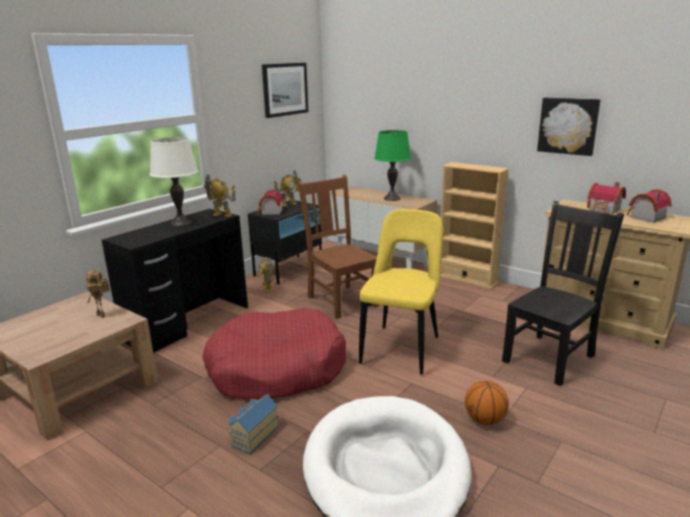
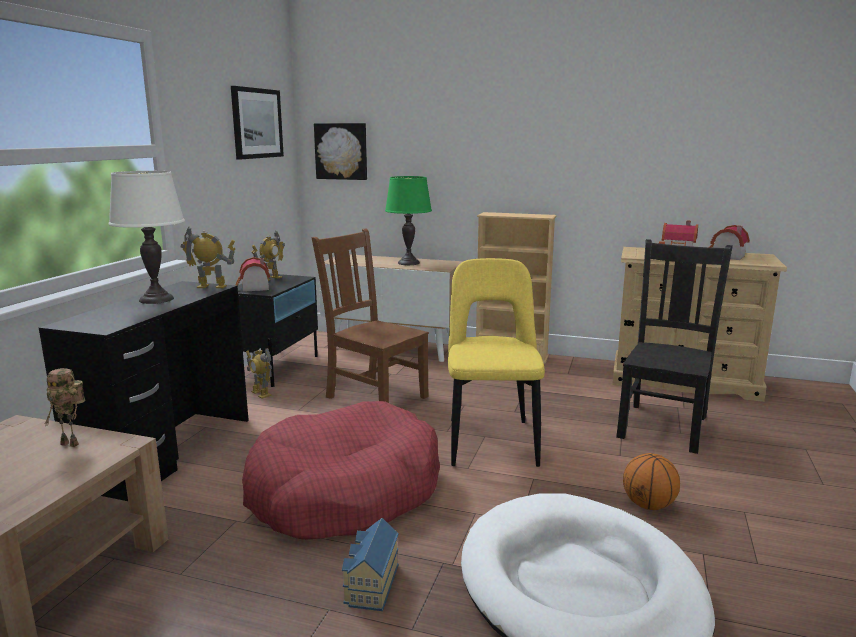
camera: 20 degrees left, 5 degrees down
(568, 126) = (623, 161): picture -> picture (341, 151)

